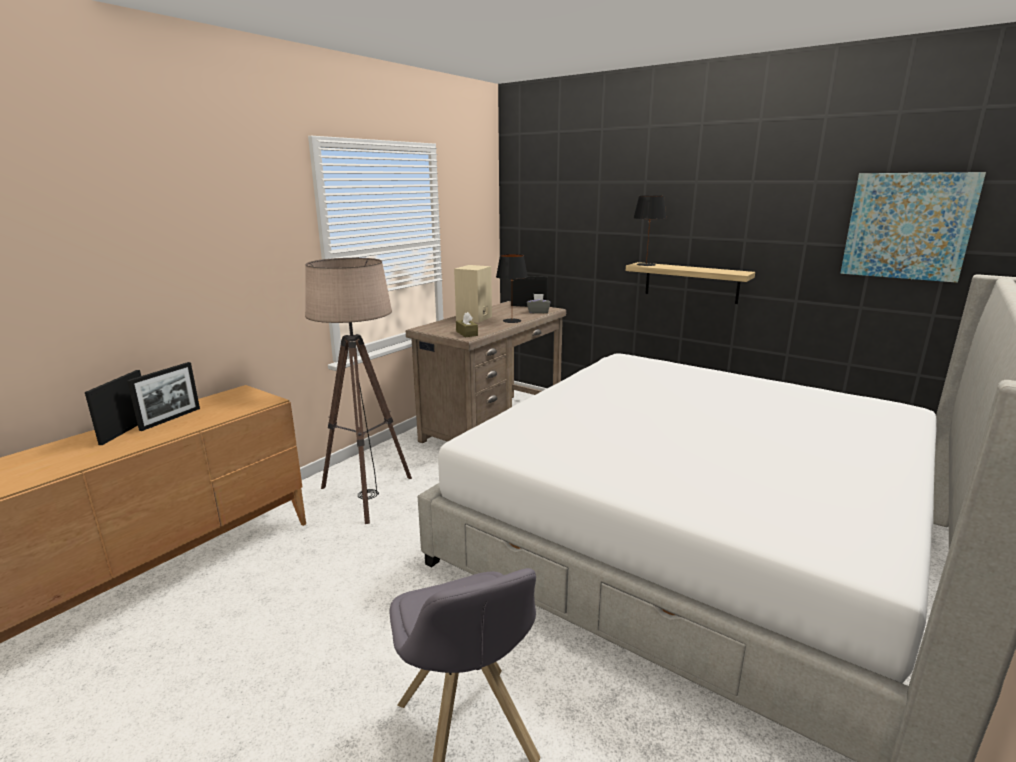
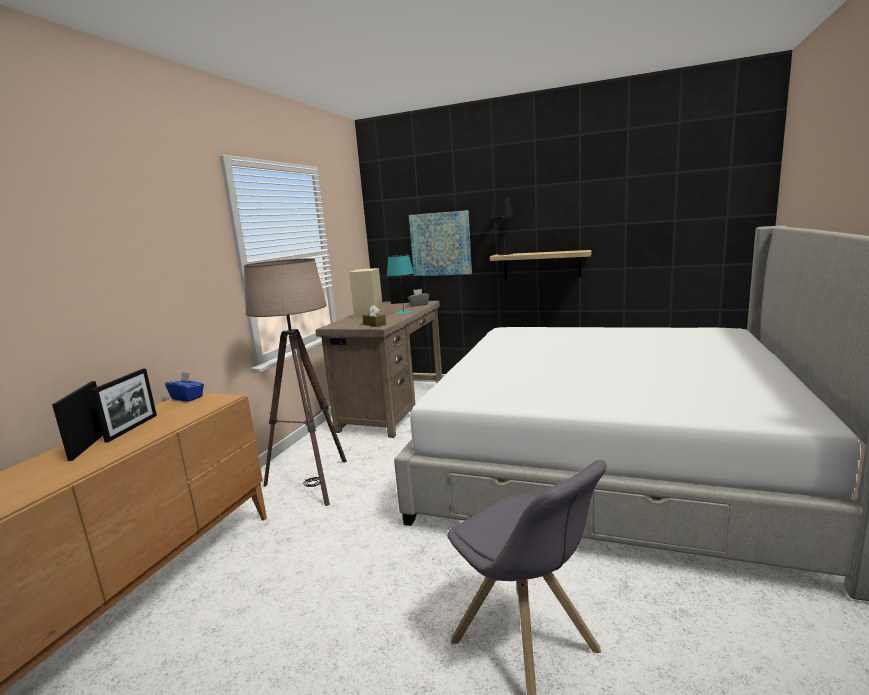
camera: 15 degrees left, 5 degrees down
(239, 393) = (187, 398): none -> blue tissue box
(512, 321) = (403, 312): black table lamp -> turquoise table lamp
(907, 226) = (697, 202): picture -> picture (440, 244)

